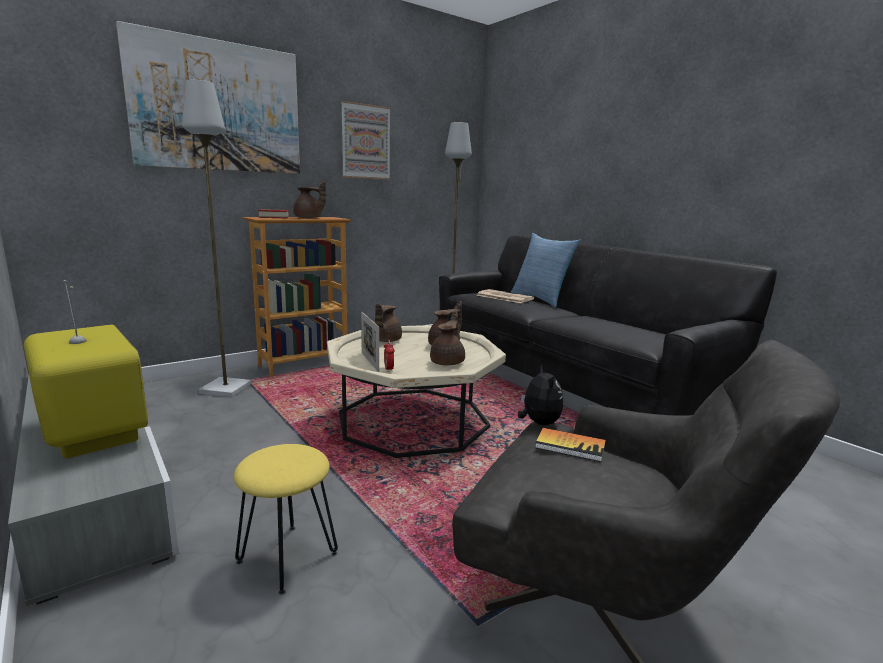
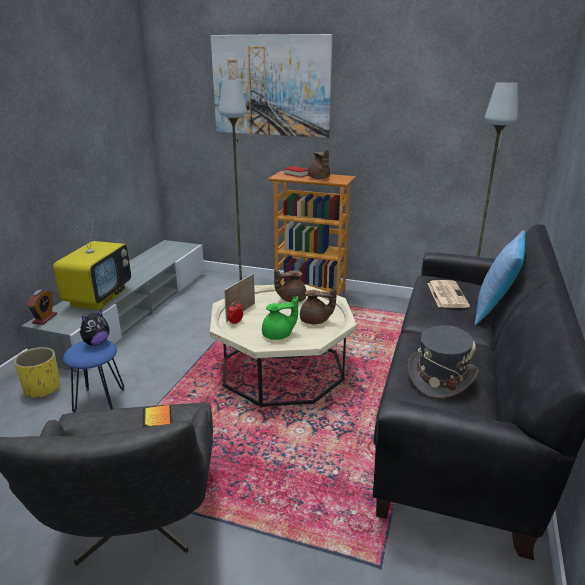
camera: 55 degrees right, 10 degrees up
(44, 492) = (44, 318): none -> alarm clock
(148, 615) = (42, 389): none -> yellow planter
(287, 557) = (99, 400): yellow stool -> blue stool
(365, 142) = (398, 106): picture -> none
(448, 362) = (278, 335): brown teapot -> green teapot
(538, 423) = (196, 404): plush toy -> plush toy (96, 343)
(626, 328) = (441, 377): none -> grey hat

